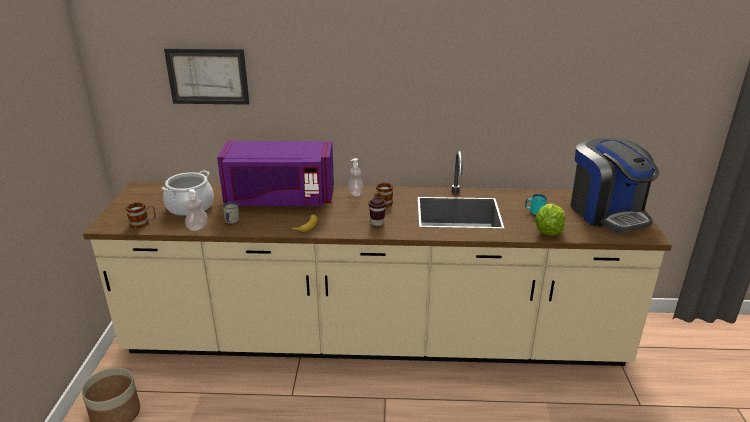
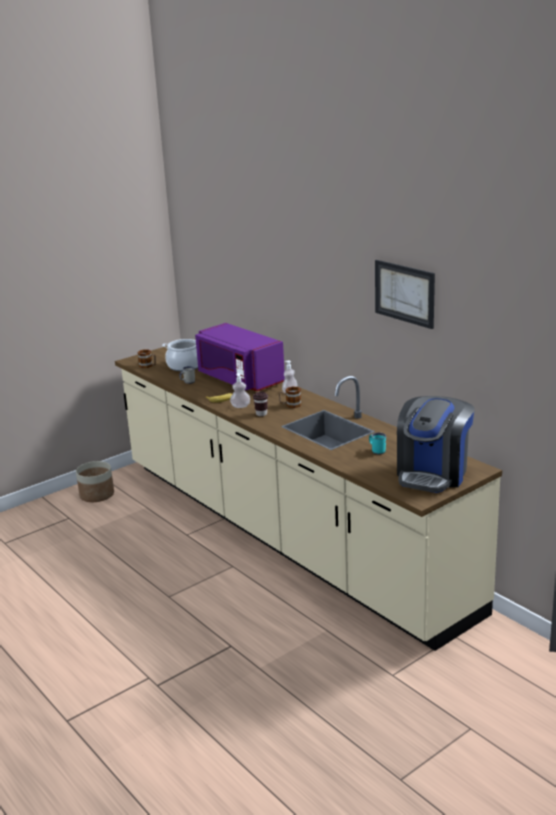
camera: 50 degrees right, 5 degrees down
(197, 227) = (167, 378): soap dispenser -> soap dispenser (240, 406)
(208, 76) = (225, 269): picture -> picture (404, 293)
(548, 231) = (355, 464): lettuce -> none

